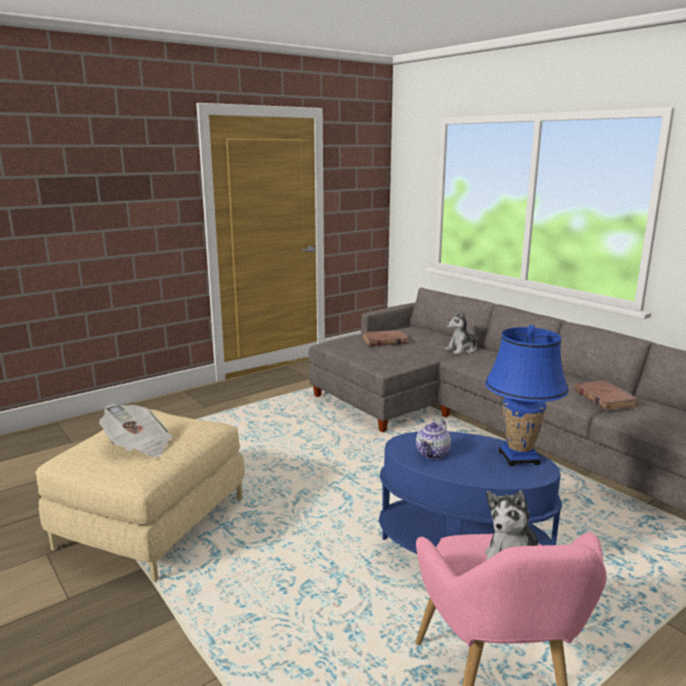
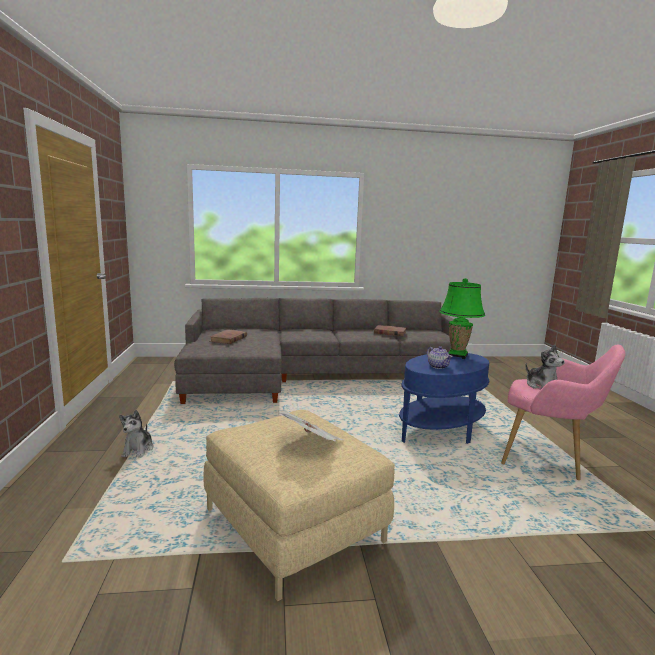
camera: 60 degrees left, 5 degrees down
(462, 350) = (277, 332): plush toy -> plush toy (138, 450)
(518, 457) = (457, 355): blue table lamp -> green table lamp

